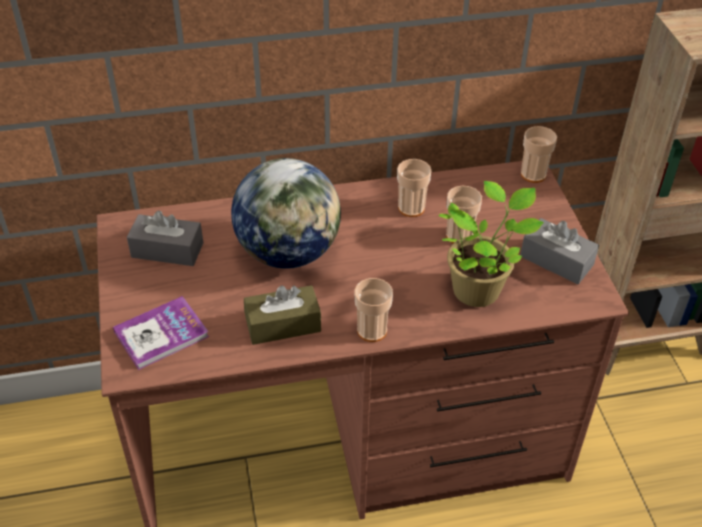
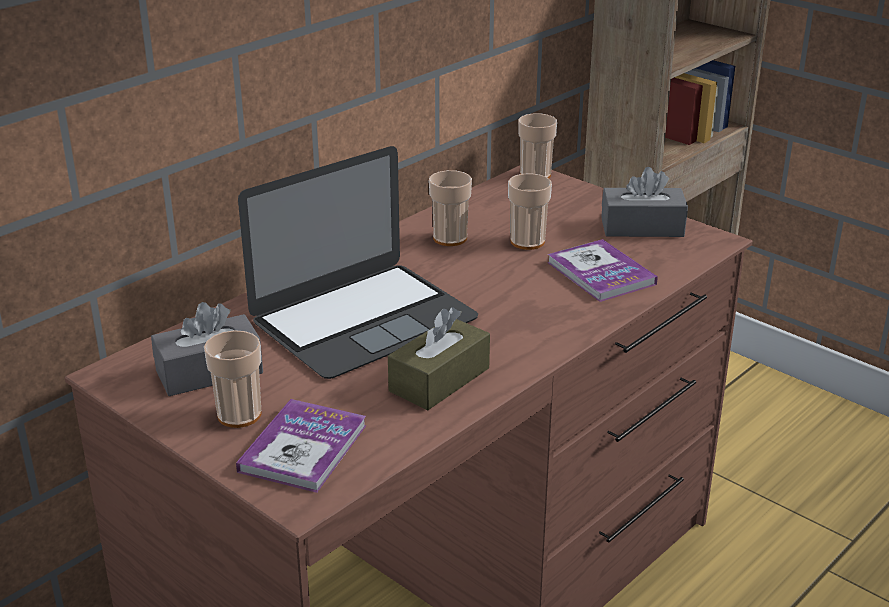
camera: 35 degrees left, 15 degrees down
(288, 252) = (363, 319): globe -> laptop
(372, 330) = (541, 345): cup -> cup (239, 415)
(479, 289) = (601, 273): potted plant -> book

